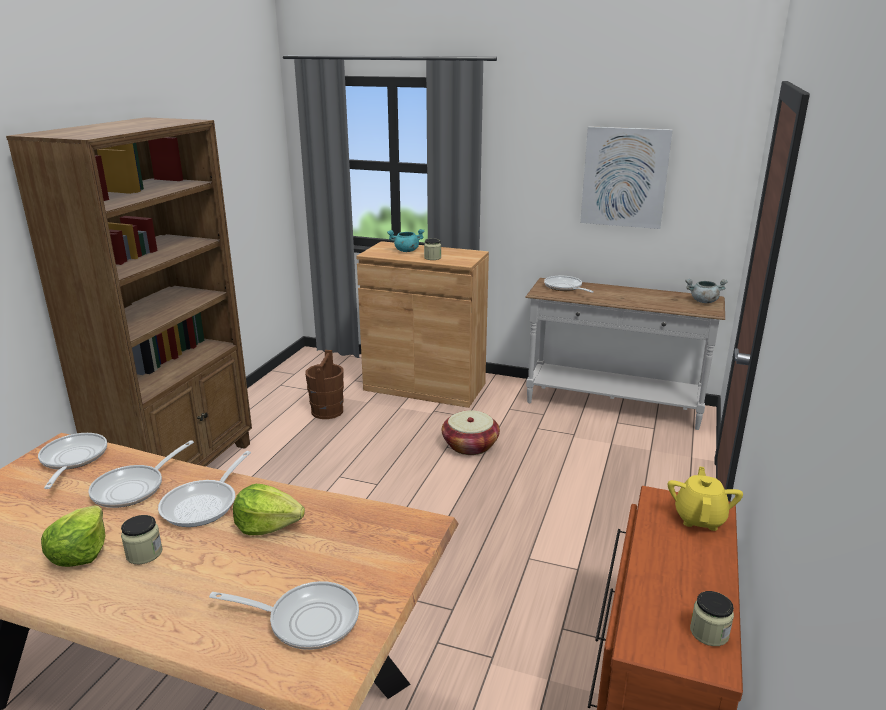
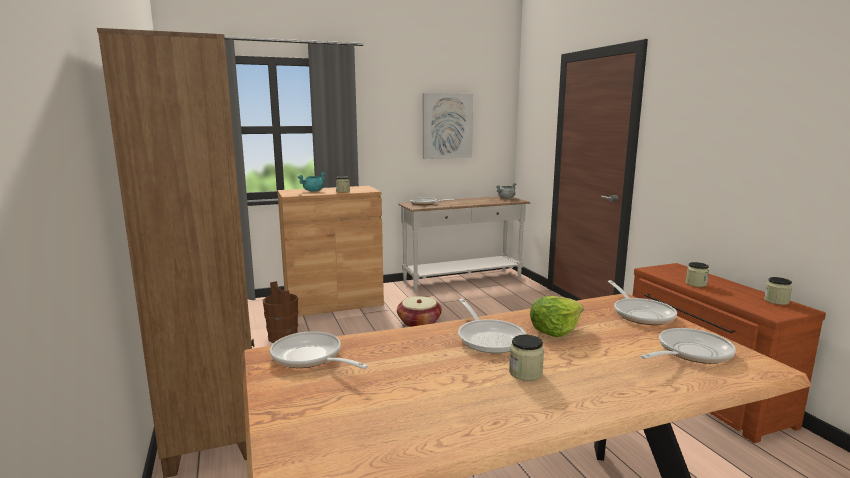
camera: 40 degrees left, 10 degrees down
(80, 552) = (480, 393): lettuce -> none
(134, 488) = (415, 350): frying pan -> frying pan (641, 314)
(661, 548) = (696, 284): none -> jar
(699, 518) = (681, 271): yellow teapot -> none

